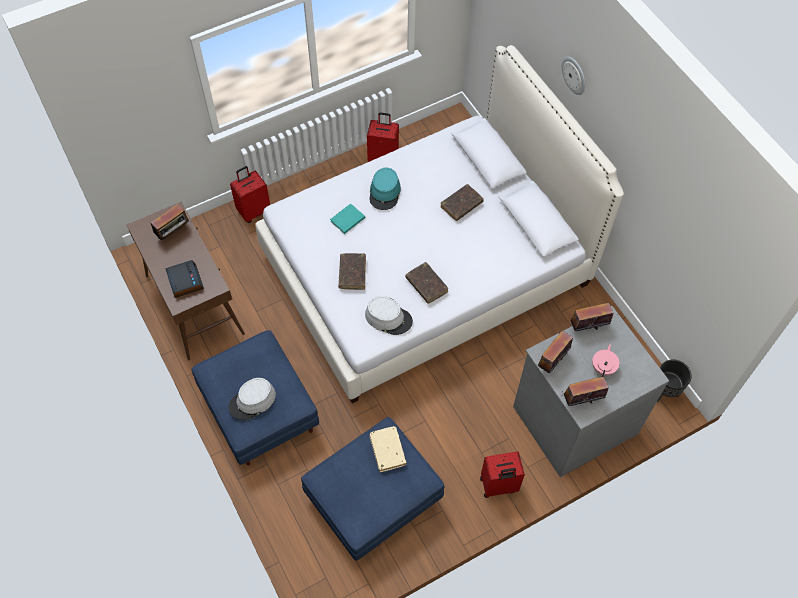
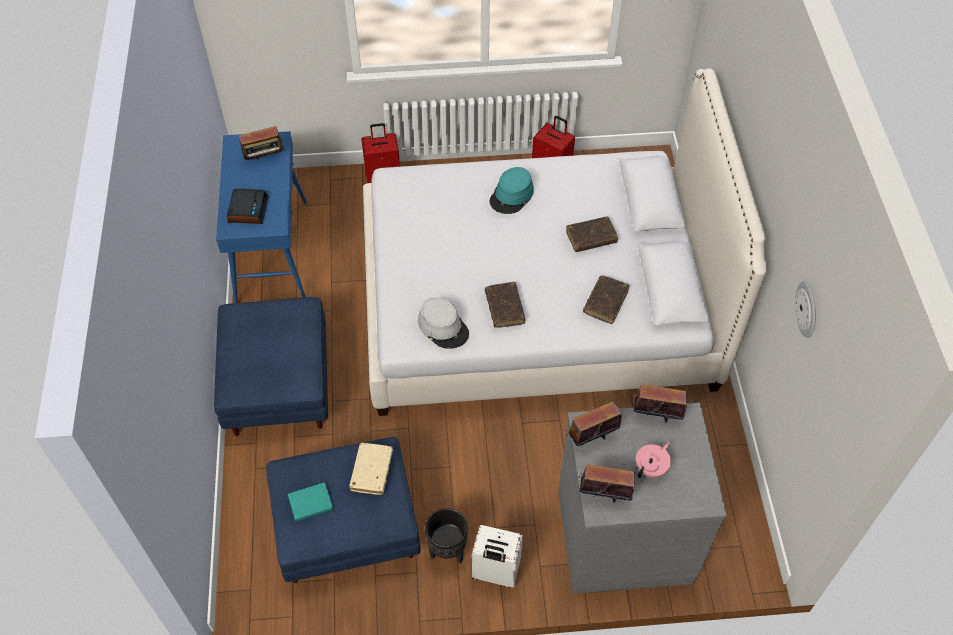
camera: 25 degrees right, 5 degrees down
(193, 304) = (271, 252): brown console table -> blue console table
(252, 401) = (258, 362): grey hat -> none
(346, 219) = (453, 209): turquoise book -> turquoise book (309, 502)
(352, 273) = (429, 266): brown book -> brown book (605, 302)
(498, 486) = (495, 573): red suitcase -> white suitcase
(574, 75) = (758, 114): wall clock -> wall clock (807, 309)
(664, 392) = (752, 549): black planter -> black planter (447, 550)

